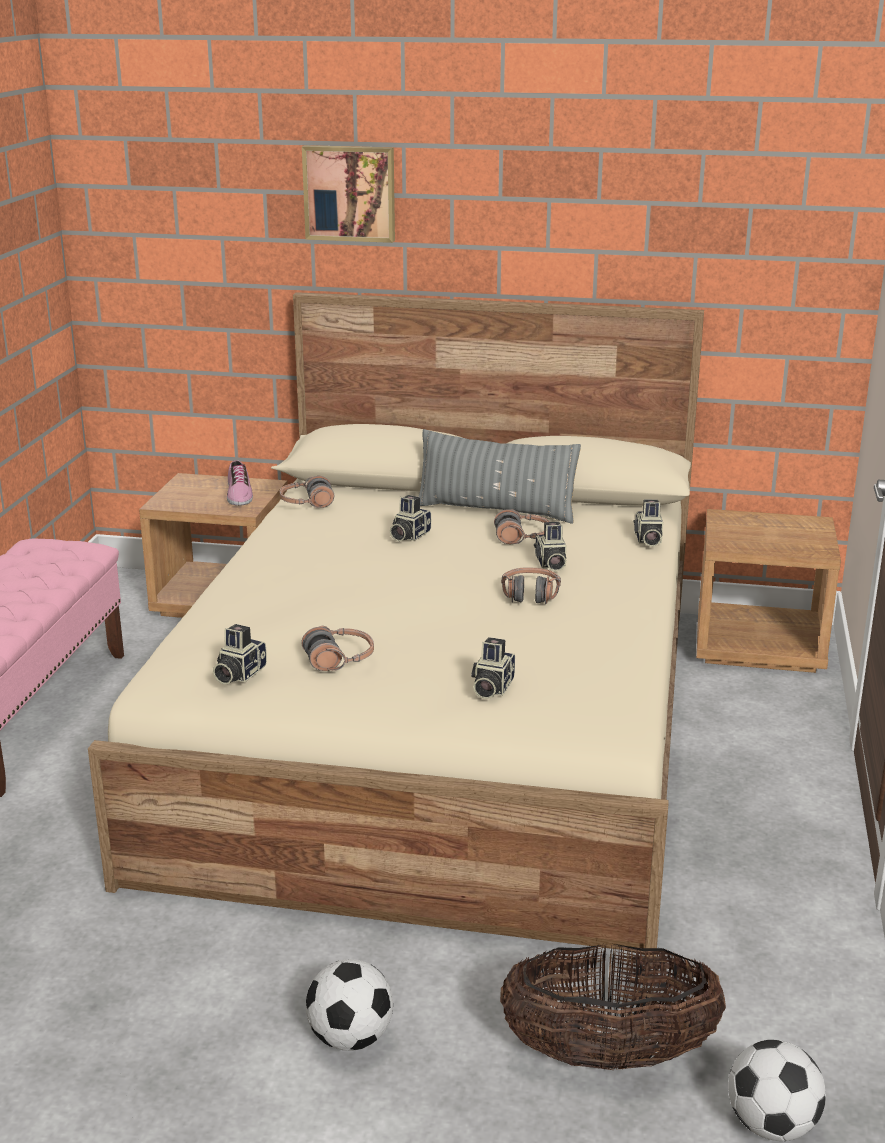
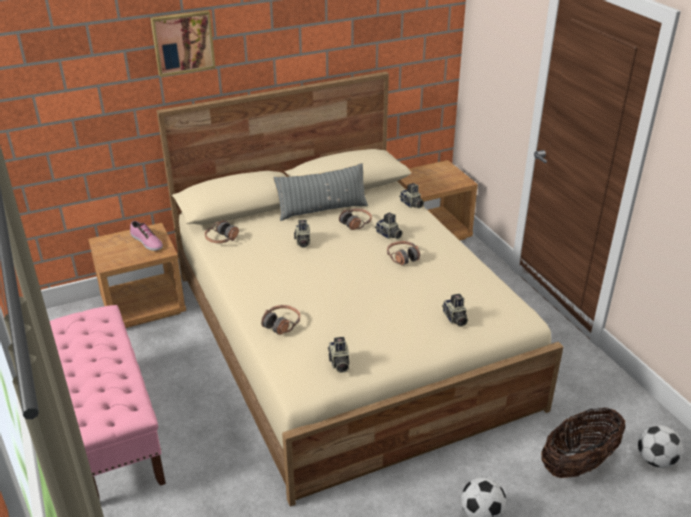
camera: 35 degrees left, 10 degrees up
(339, 659) = (372, 332): headphones -> headphones (281, 324)

